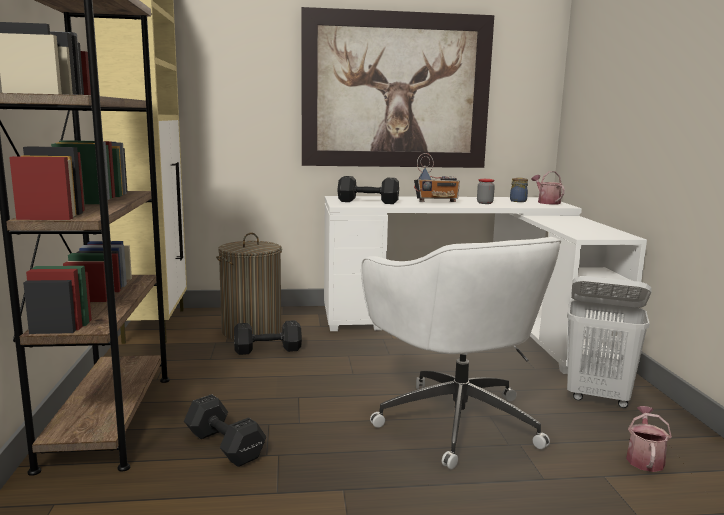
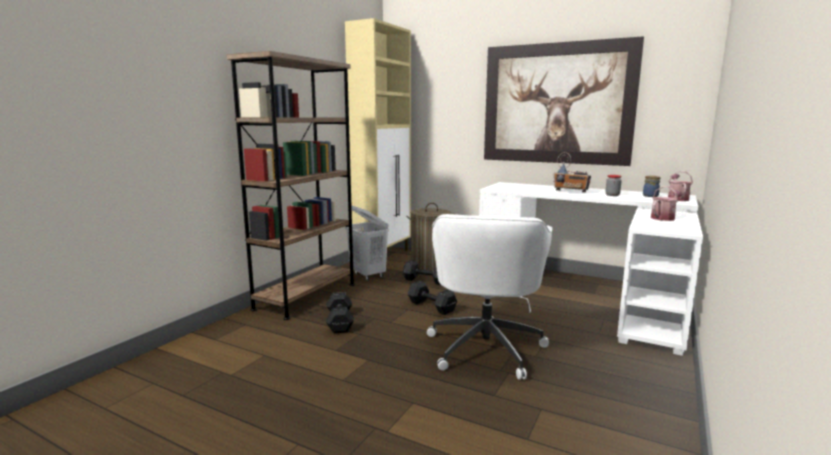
camera: 35 degrees right, 0 degrees up
(369, 202) = (518, 188): black dumbbell -> black dumbbell (432, 307)
(597, 397) = (623, 364): white laundry basket -> white laundry basket (368, 275)
(644, 458) = (594, 411): watering can -> watering can (664, 218)

